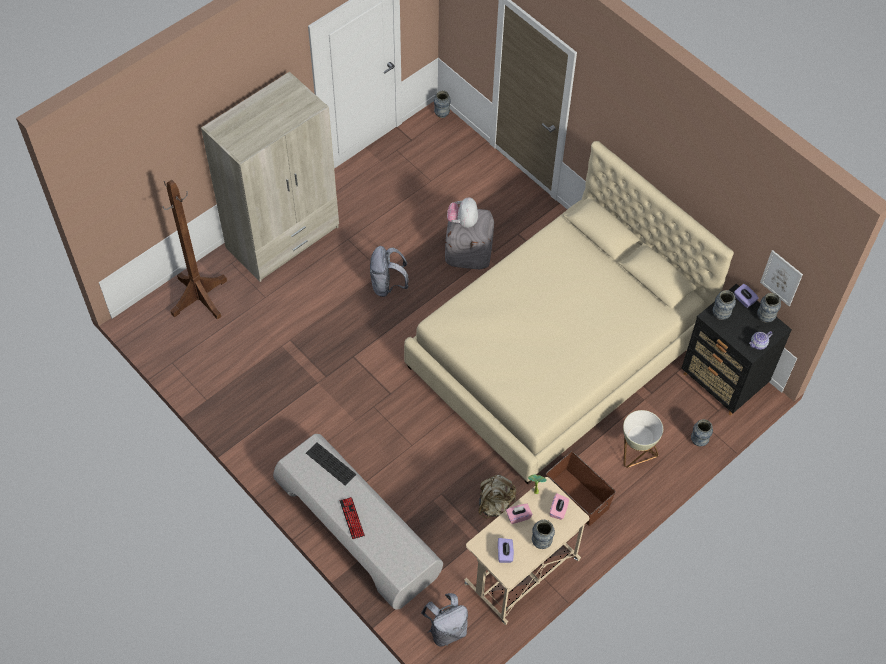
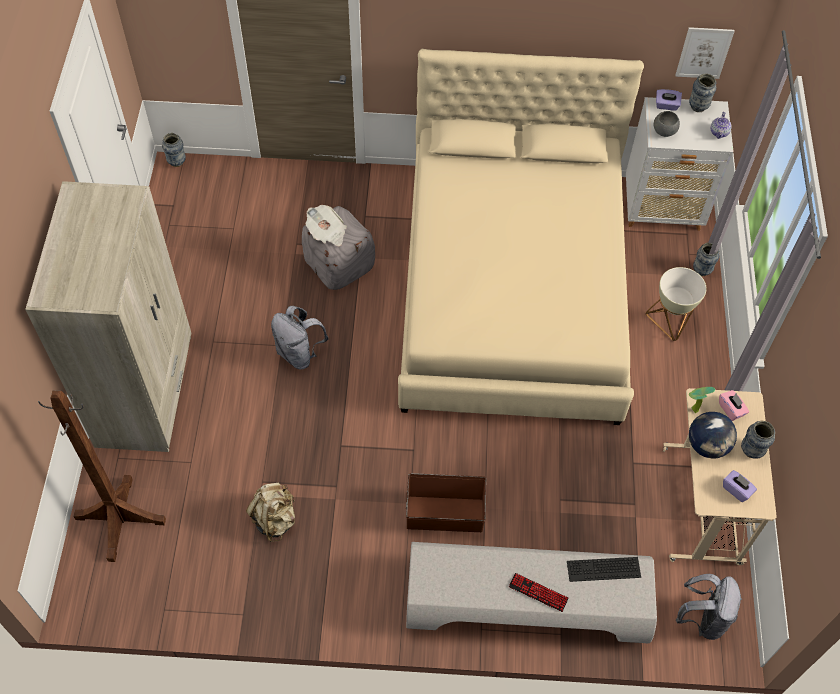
camera: 45 degrees left, 0 degrees up
(329, 464) = (459, 560): keyboard -> keyboard (603, 570)
(462, 221) = (327, 233): plush toy -> newspaper
(495, 503) = (613, 466): beige backpack -> beige backpack (275, 519)
(518, 516) = (707, 446): pink tissue box -> globe
(577, 497) = (669, 400): brown storage box -> brown storage box (445, 514)
(720, 314) = (664, 131): vase -> grey bowl
(724, 380) = (663, 206): black dresser -> white dresser

